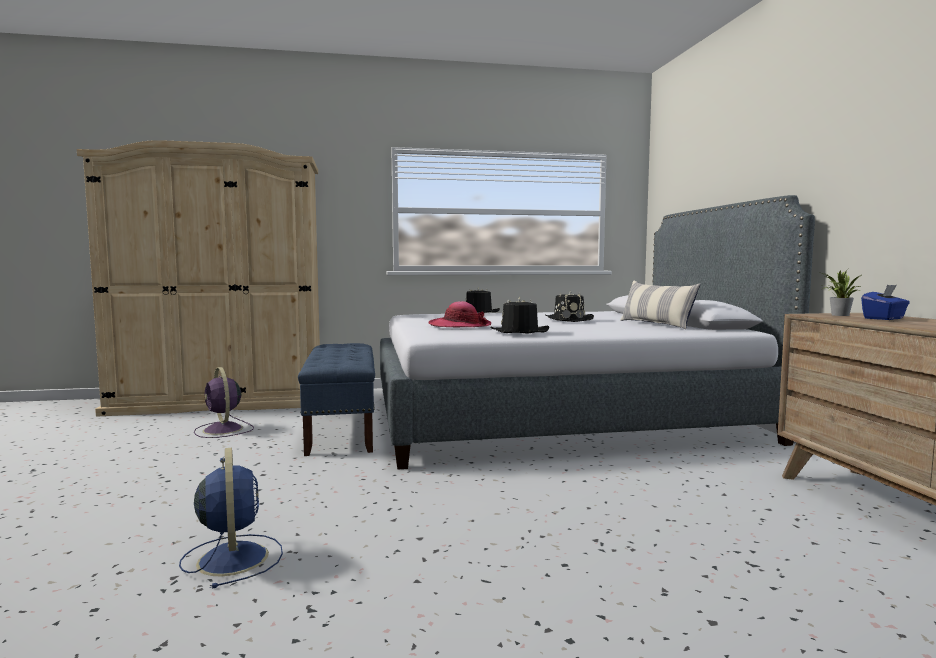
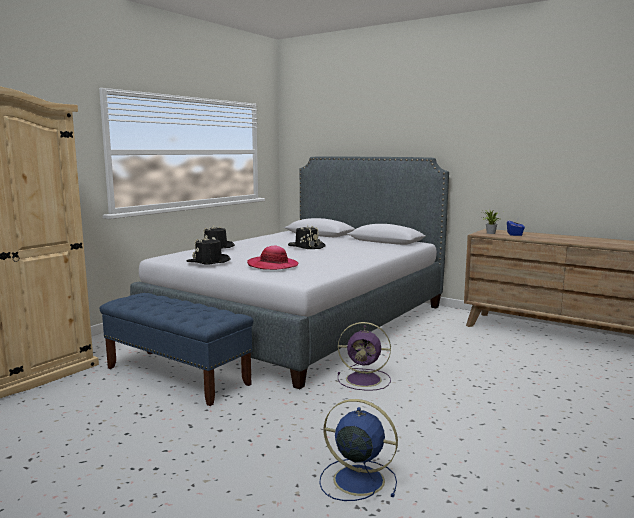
camera: 45 degrees left, 5 degrees up
(223, 430) = (66, 414): purple fan -> purple fan (365, 379)
(519, 332) = (333, 265): black hat -> black hat (208, 261)
(655, 324) = (366, 244): pillow -> none

